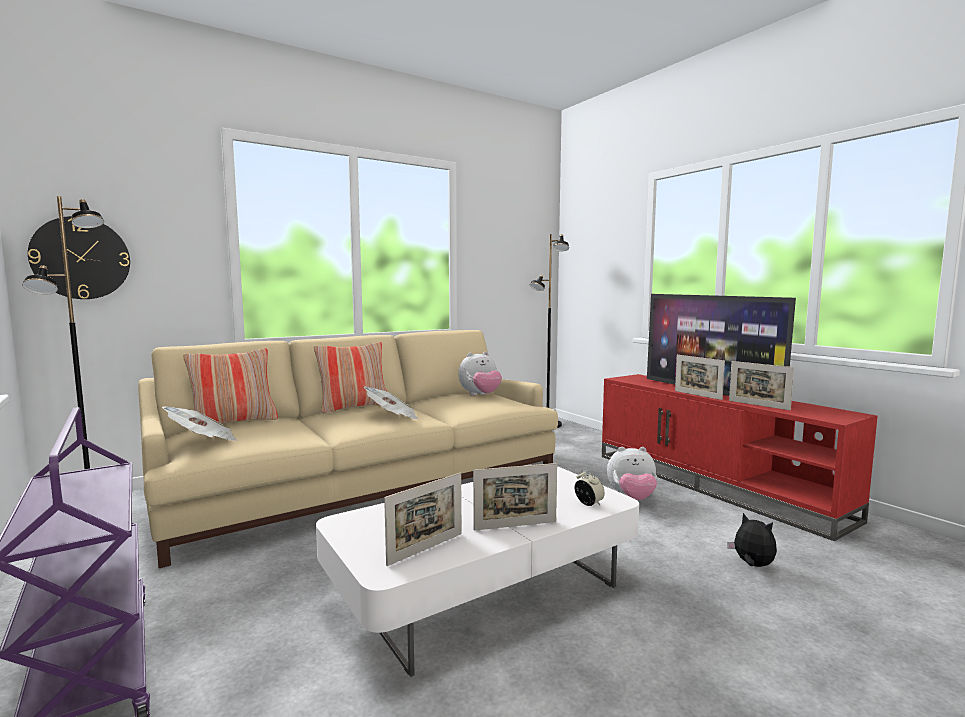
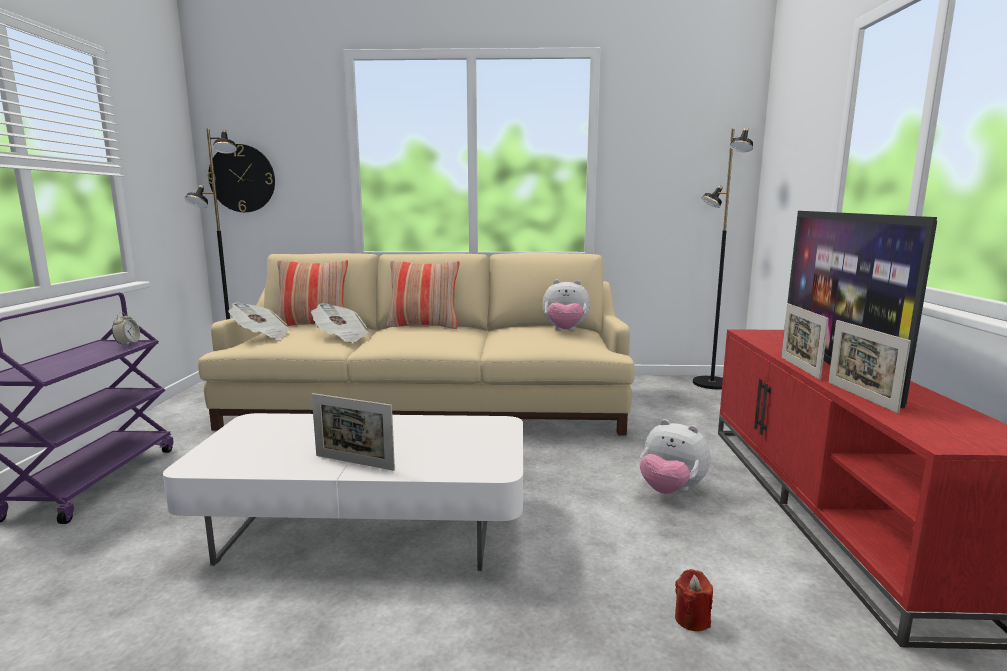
camera: 35 degrees right, 5 degrees up
(392, 417) = (431, 340): newspaper -> newspaper (341, 337)
(426, 549) = (254, 458): picture frame -> none
(588, 504) = (462, 464): alarm clock -> alarm clock (128, 344)
(752, 565) = (692, 619): plush toy -> red candle

